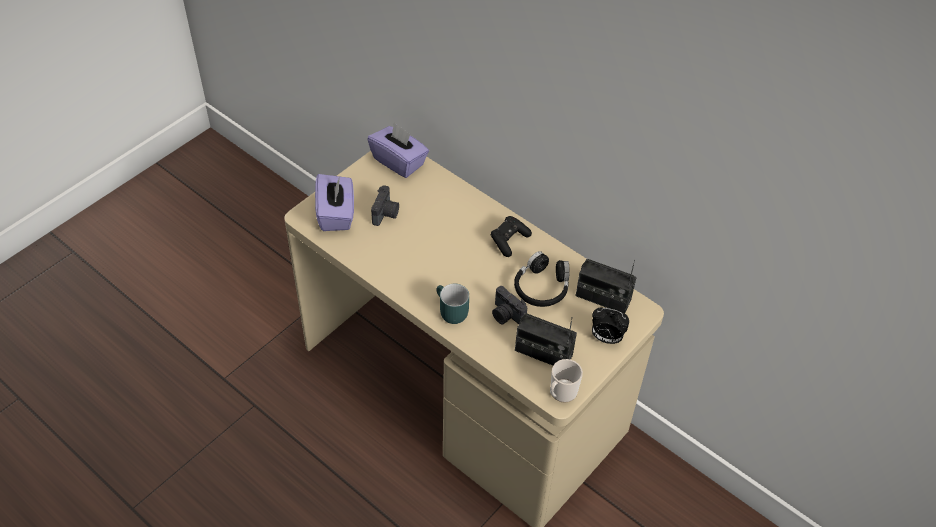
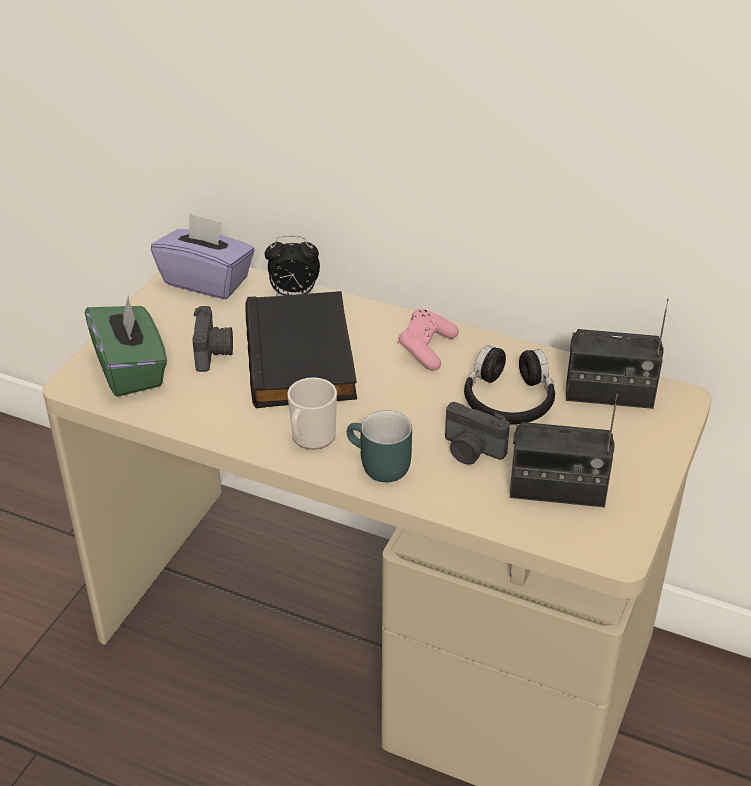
camera: 15 degrees left, 10 degrees down
(336, 214) = (131, 369): purple tissue box -> green tissue box
(436, 229) = (303, 357): none -> black book
(509, 241) = (426, 349): black game controller -> pink game controller
(561, 393) = (615, 542): mug -> mug (310, 438)
(606, 338) = (643, 447): alarm clock -> alarm clock (293, 294)

